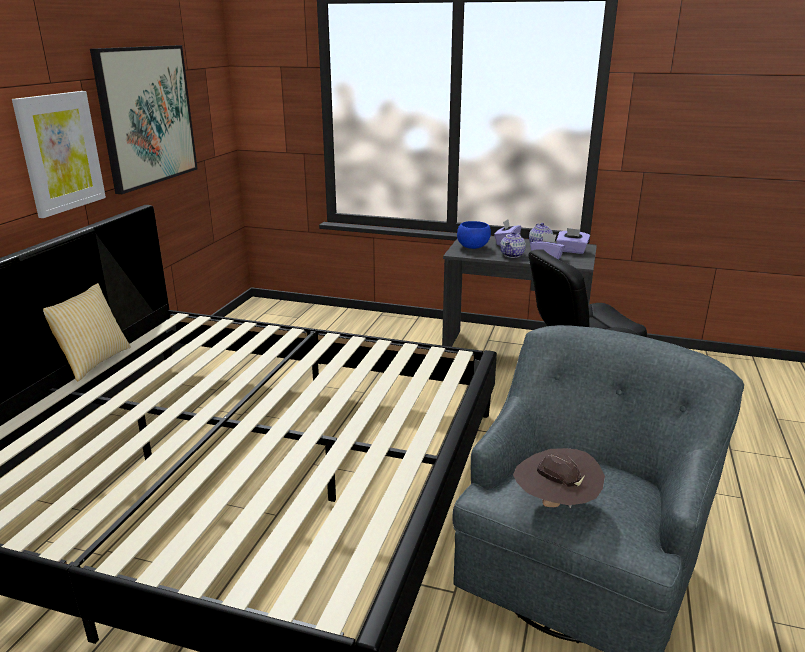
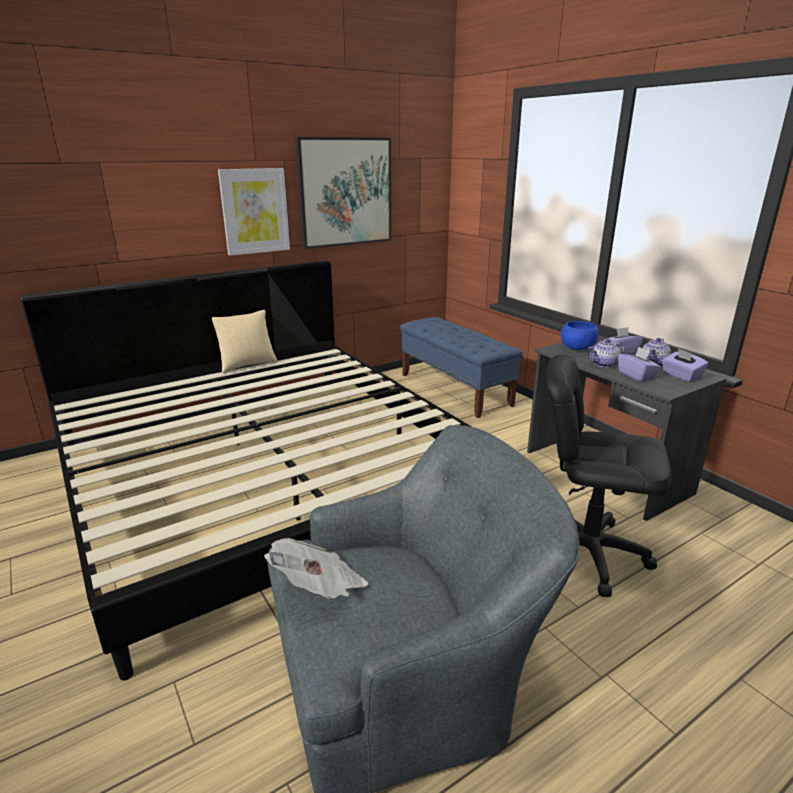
camera: 40 degrees right, 0 degrees up
(308, 325) = (455, 390): none -> blue bench
(554, 505) = (319, 588): brown hat -> newspaper

